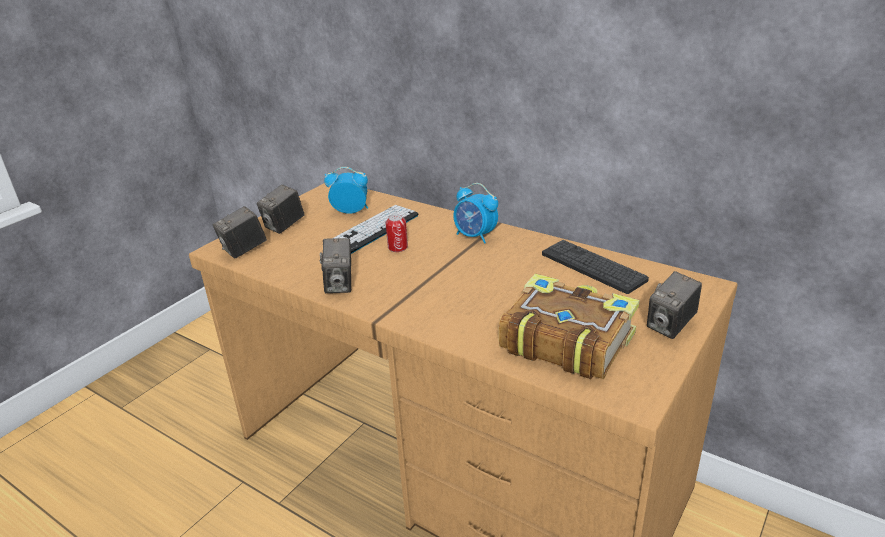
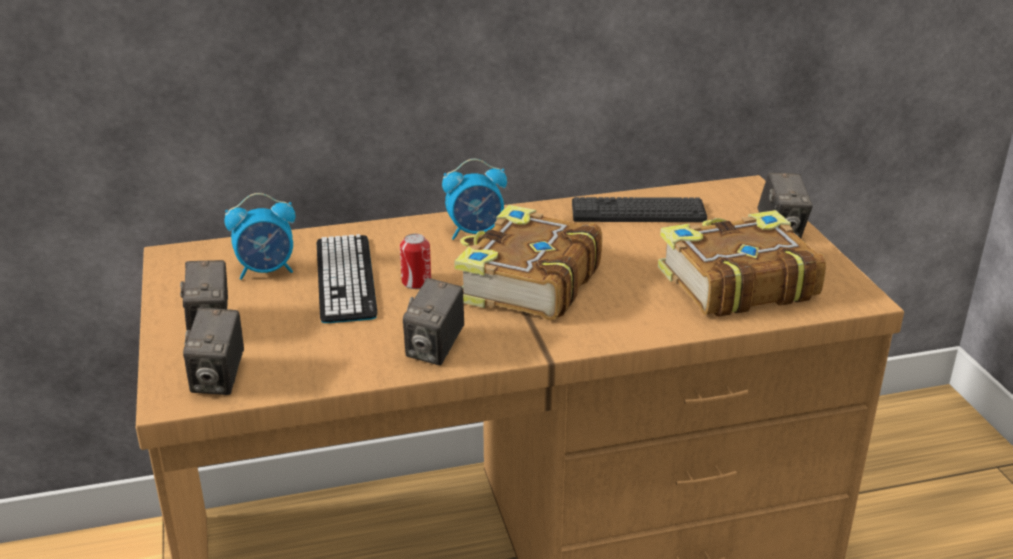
camera: 50 degrees left, 0 degrees up
(340, 285) = (435, 349): camera -> camera turned 75 degrees clockwise
(350, 211) = (267, 271): alarm clock -> alarm clock turned 150 degrees counterclockwise
(446, 275) = (527, 283): none -> book

